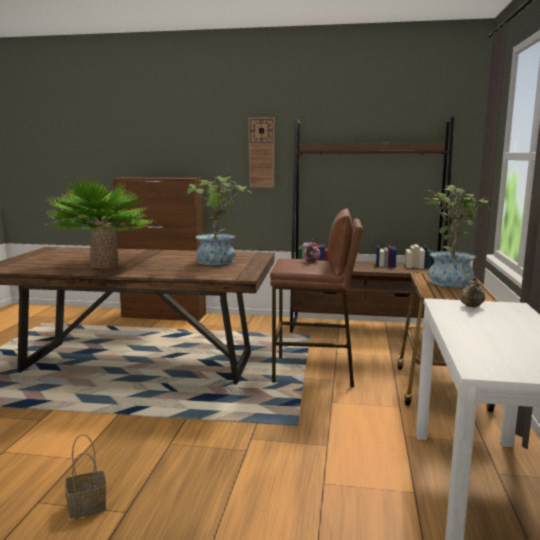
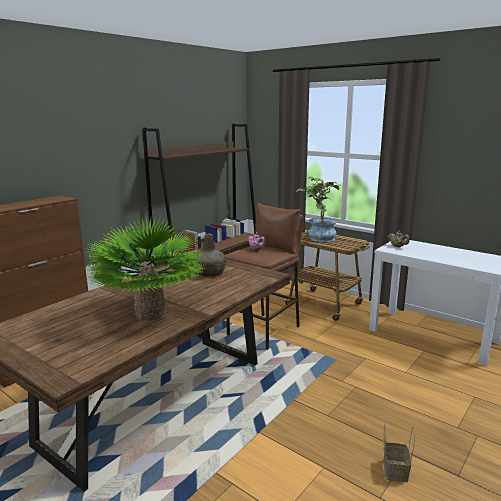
camera: 60 degrees left, 5 degrees up
(218, 262) = (210, 273): potted plant -> green bottle
(261, 152) = (113, 161): wall clock -> none

